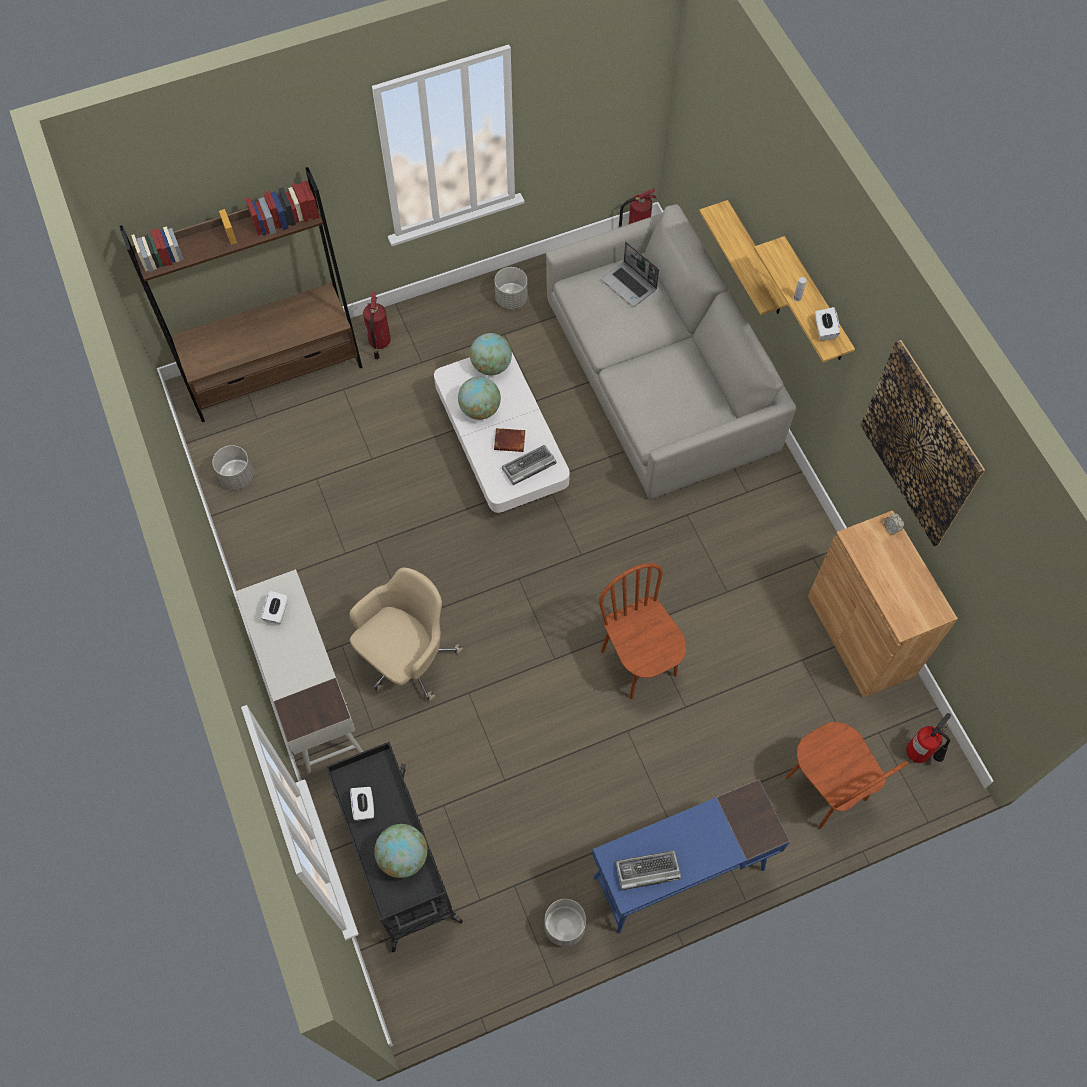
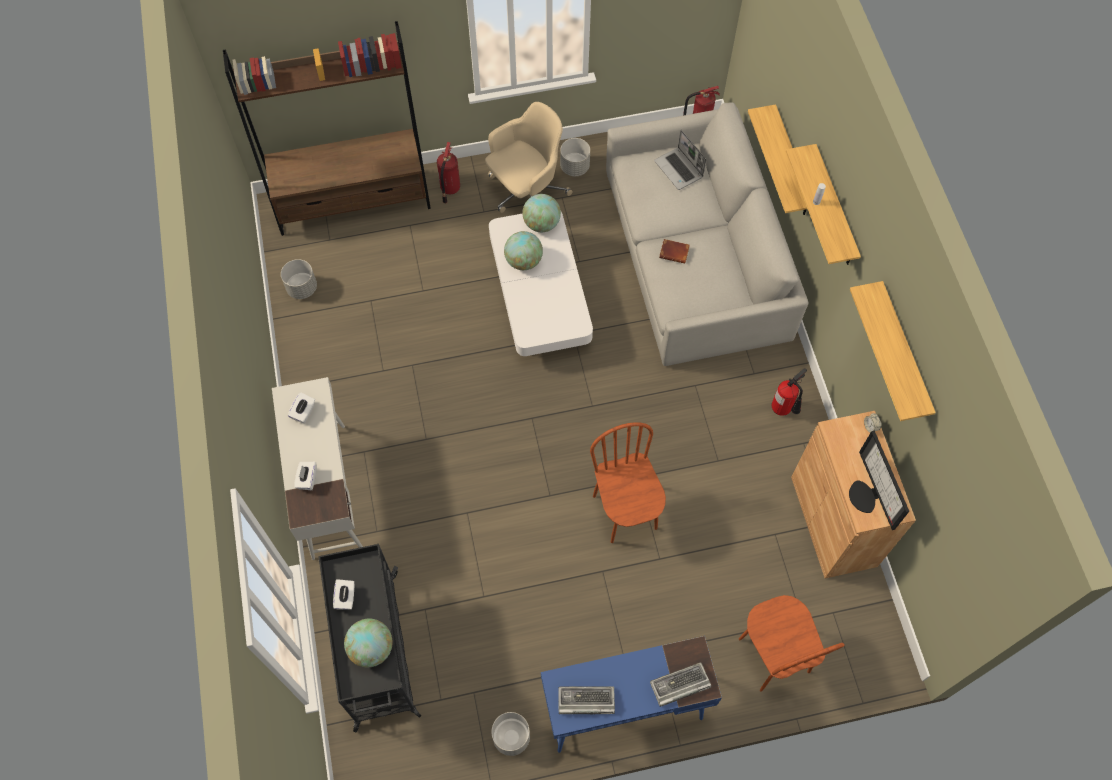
camera: 10 degrees right, 0 degrees up
(406, 658) = (418, 473): beige office chair -> beige office chair (526, 192)
(510, 441) = (545, 293): brown book -> brown book (675, 252)
(528, 467) = (556, 319): keyboard -> keyboard (679, 685)
(824, 330) = (835, 235): white tissue box -> white tissue box (307, 479)
(901, 602) = (866, 496): none -> monitor
(920, 445) = (903, 354): picture -> shelf
(921, 754) = (868, 639): fire extinguisher -> fire extinguisher (784, 409)

